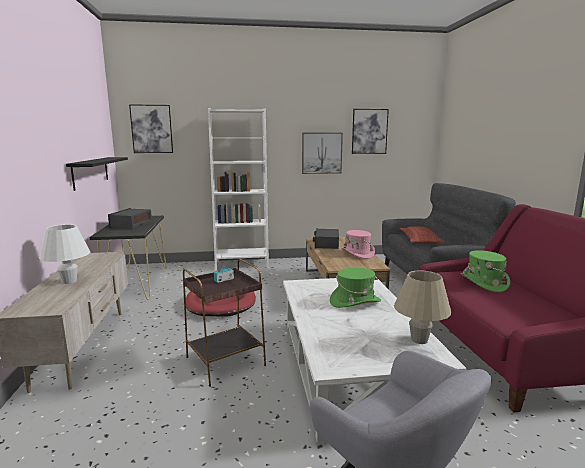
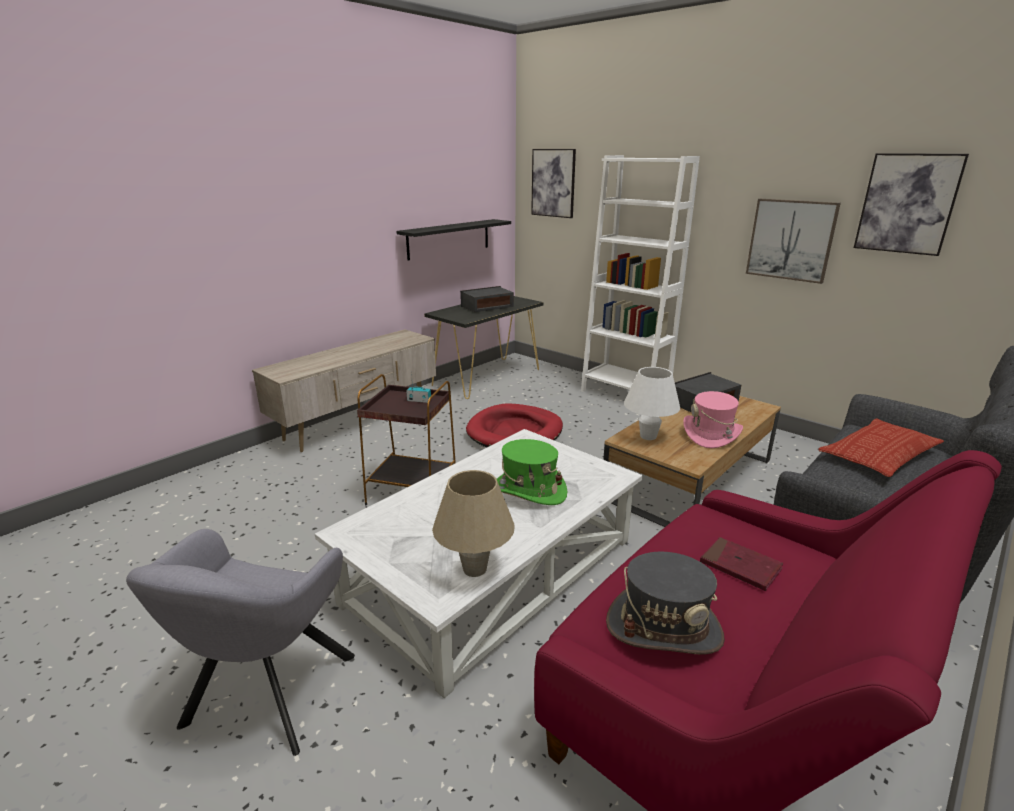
camera: 50 degrees right, 10 degrees up
(69, 281) = (339, 355): white table lamp -> white table lamp (648, 436)
(483, 283) = (740, 566): green hat -> red book
(519, 310) = (664, 627): none -> grey hat

